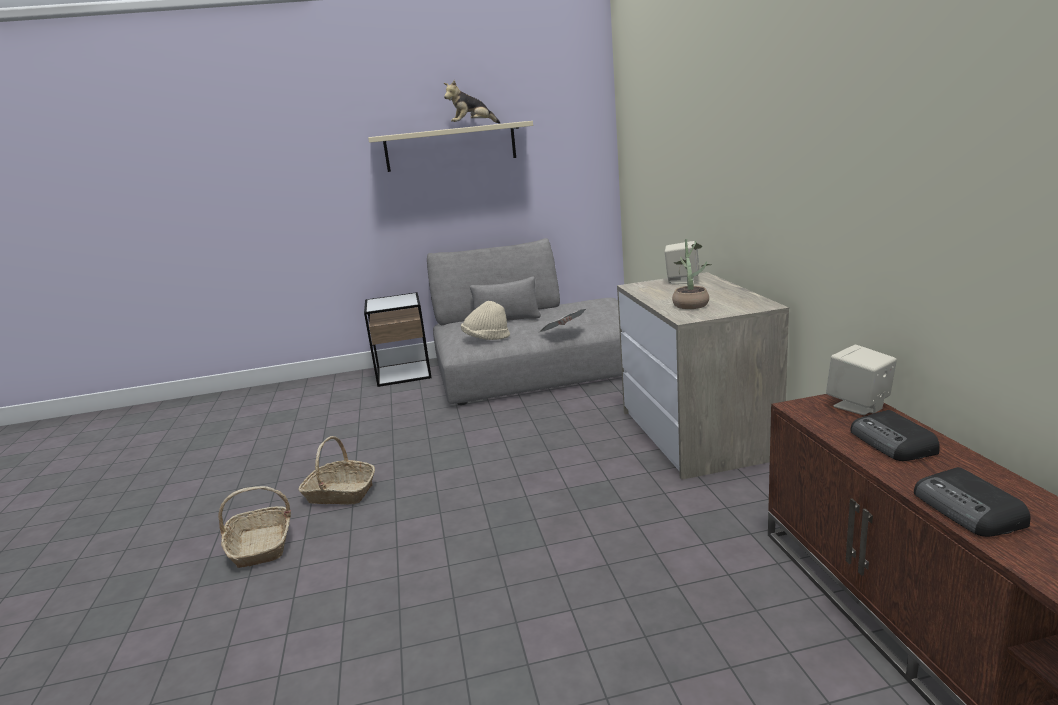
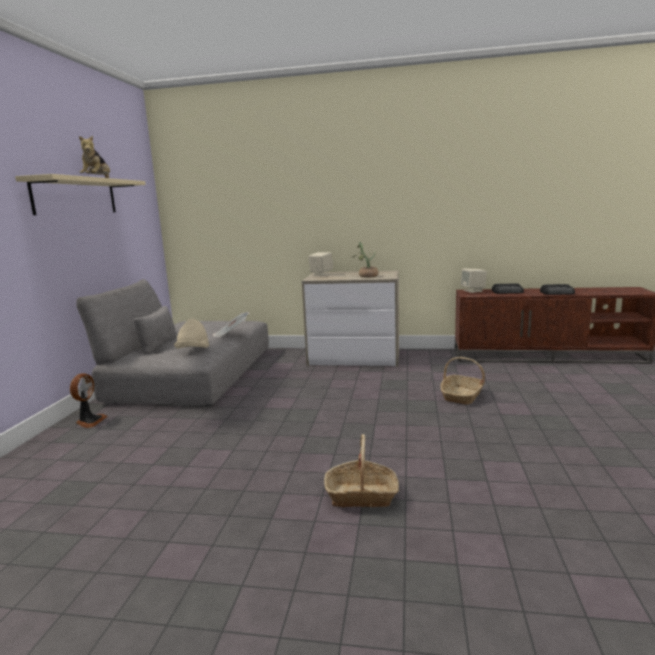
camera: 70 degrees left, 5 degrees down
(340, 493) = (306, 458): basket -> basket (462, 396)
(404, 373) = (90, 421): side table -> fan

